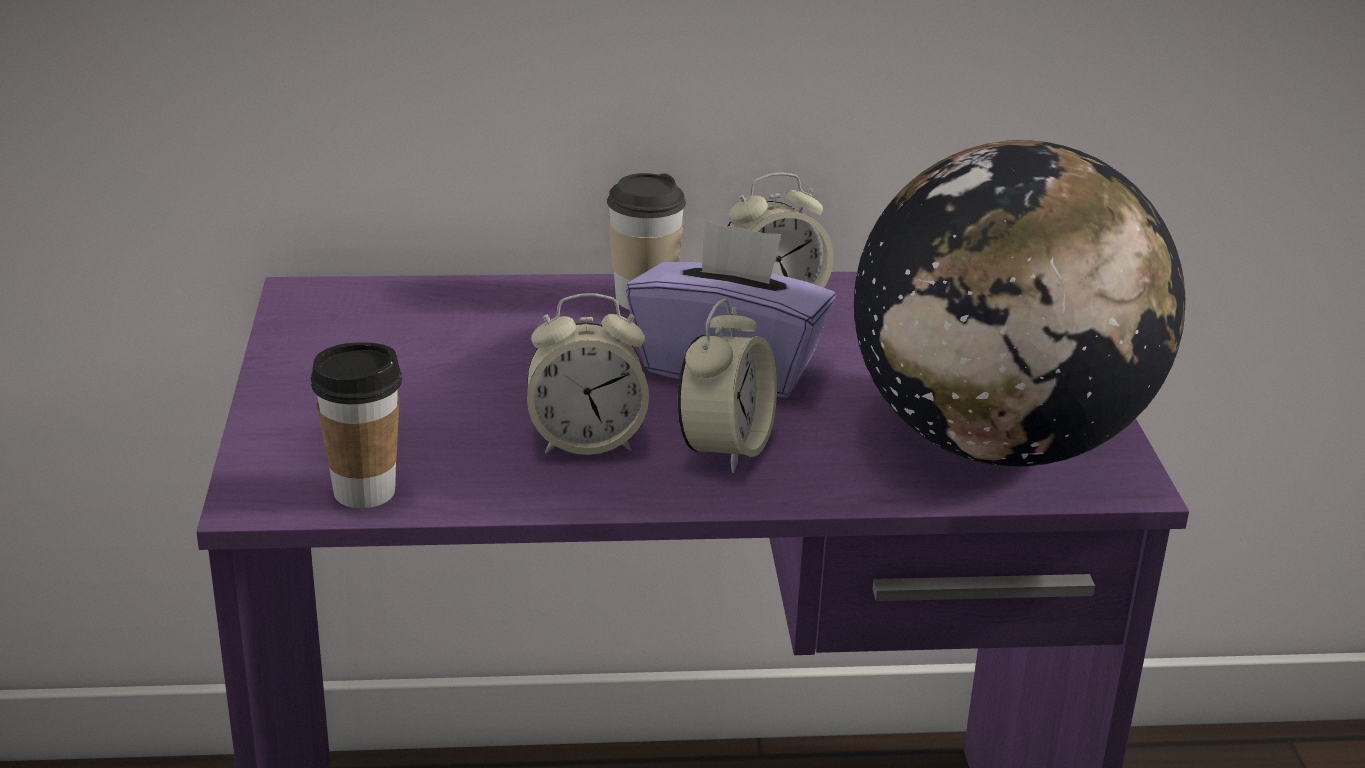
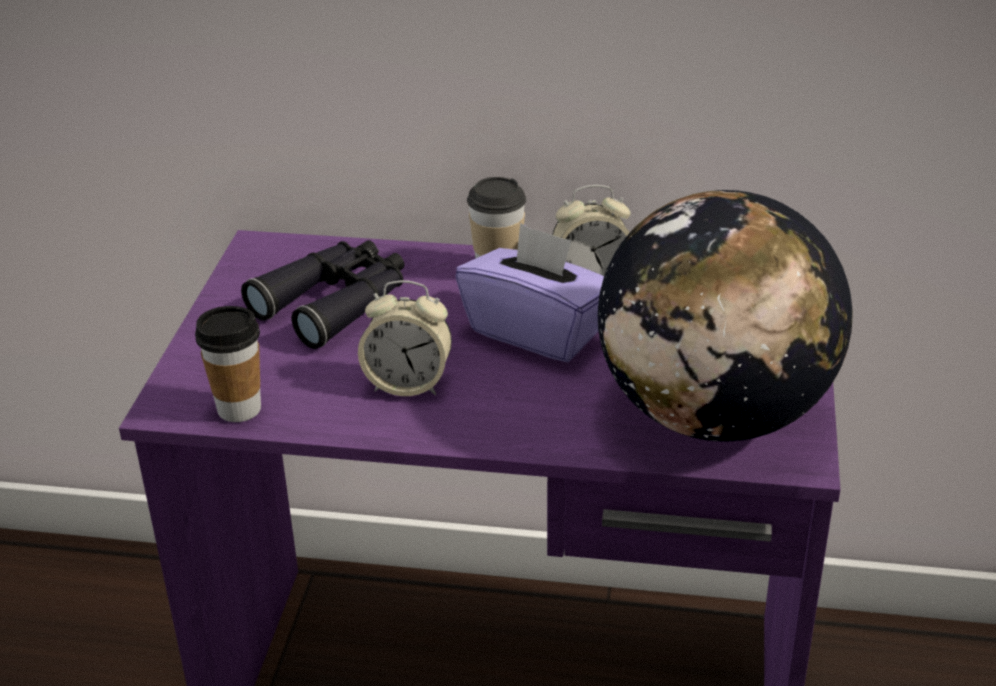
camera: 15 degrees right, 5 degrees up
(444, 354) = (336, 303): none -> black binoculars
(725, 448) = (506, 400): alarm clock -> none

